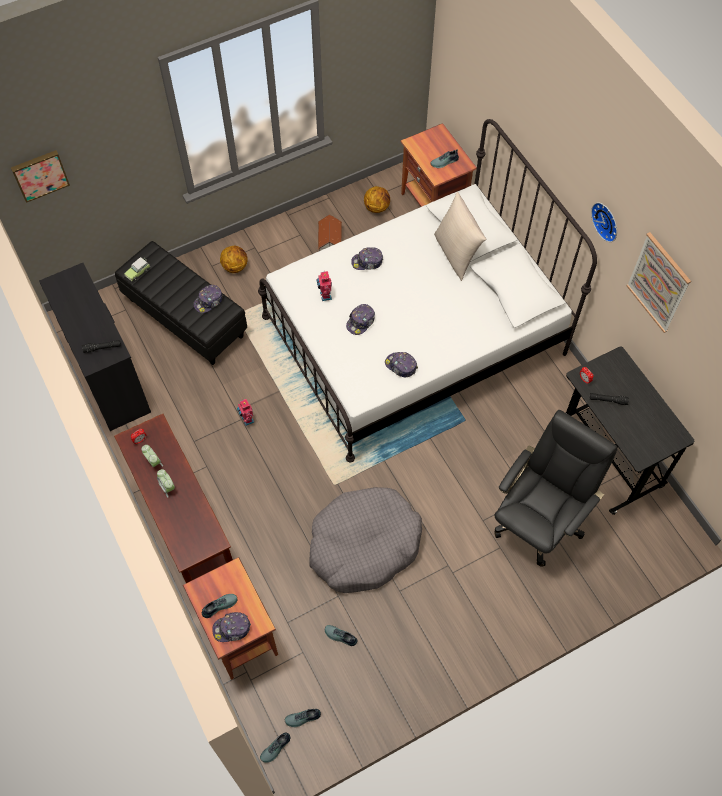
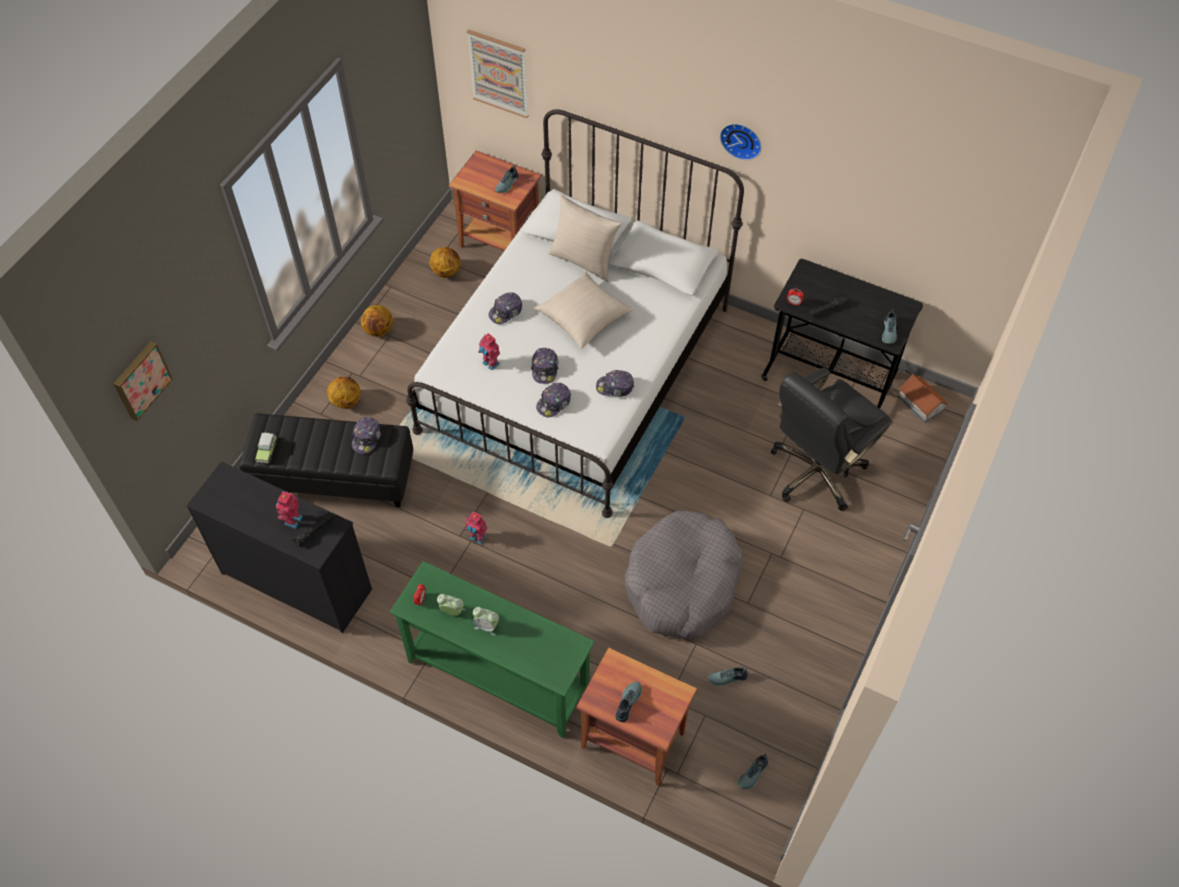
camera: 35 degrees left, 5 degrees down
(94, 331) = (292, 520): none -> toy robot
(185, 527) = (497, 675): brown console table -> green console table
(232, 629) = (657, 715): cap -> cap (554, 403)
(276, 748) = (751, 818): shoe -> shoe (889, 331)
(296, 226) = (379, 330): none -> basketball
(330, 241) = (424, 326): toy house -> toy house (920, 403)
(420, 298) = (583, 317): none -> beige pillow
(537, 524) = (818, 470): black office chair -> black office chair turned 135 degrees counterclockwise
(658, 282) = (827, 168): picture -> picture (499, 73)

